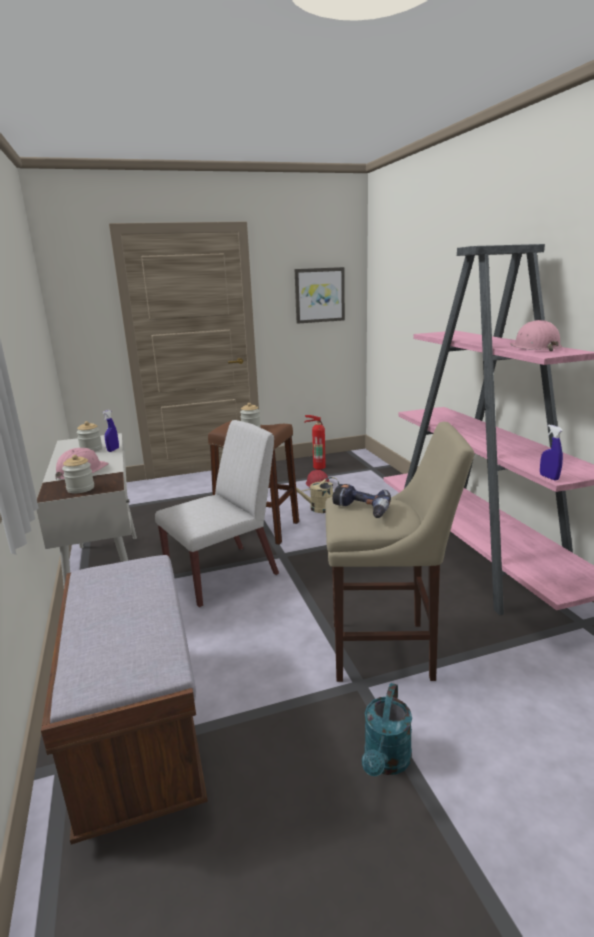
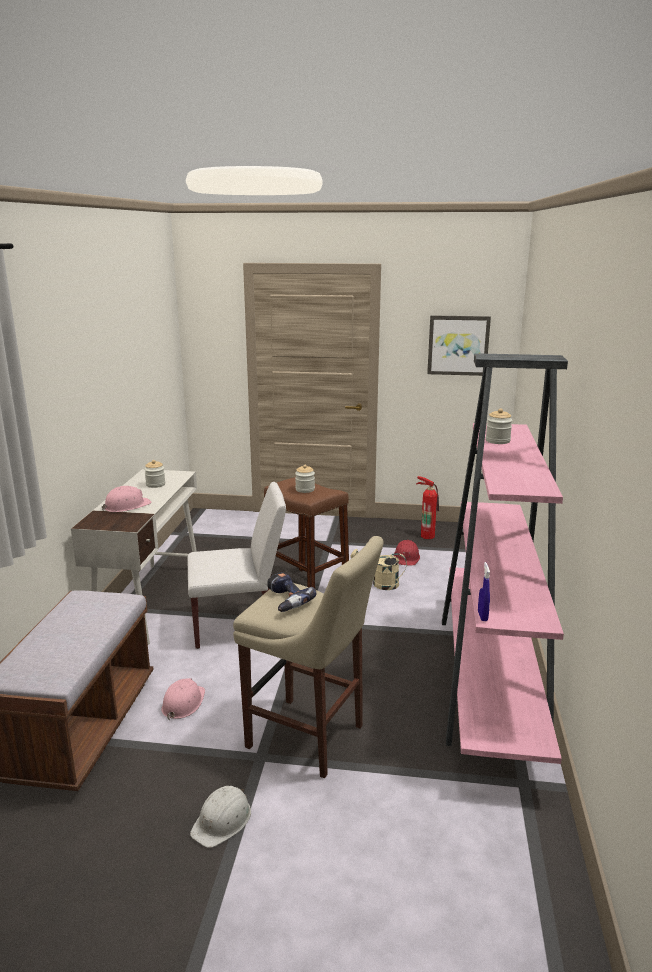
camera: 25 degrees right, 0 degrees up
(80, 489) = (110, 523): jar -> jar (497, 441)
(113, 450) = (170, 489): blue spray bottle -> none
(386, 762) = (222, 820): turquoise watering can -> white hard hat
(534, 347) = (524, 474): pink hard hat -> pink hard hat (183, 703)

